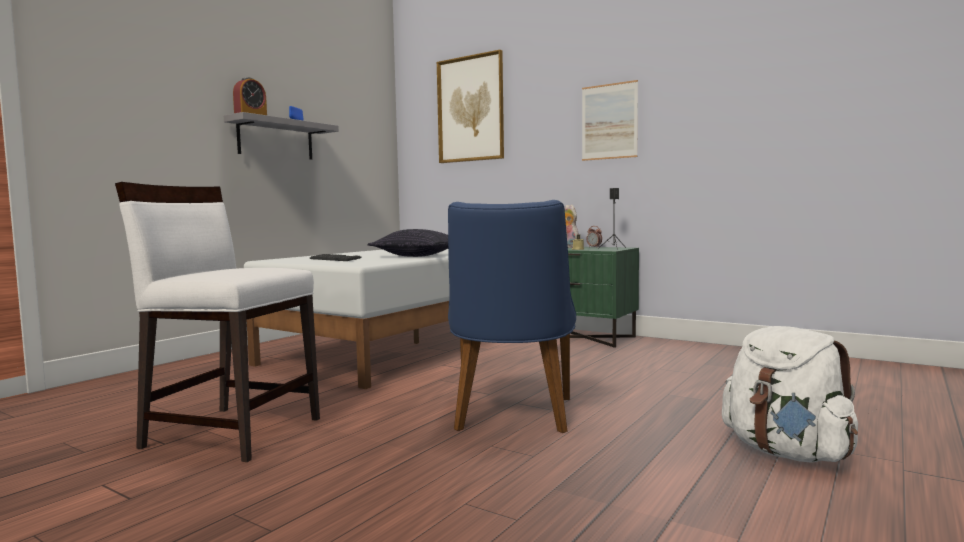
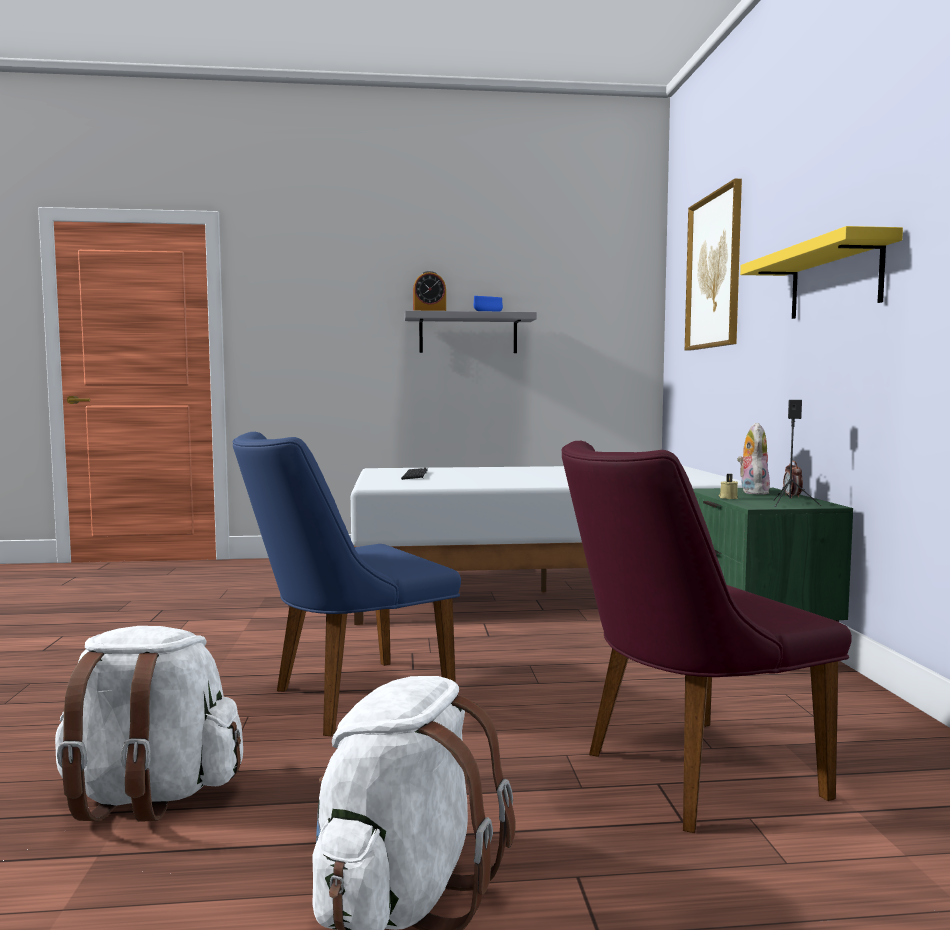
camera: 50 degrees right, 0 degrees up
(233, 432) = (192, 627): white chair -> none
(417, 255) = (500, 481): pillow -> none
(591, 493) = (149, 795): none -> white backpack
(609, 121) = (835, 280): picture -> yellow shelf
(716, 384) = (682, 776): none -> purple chair

